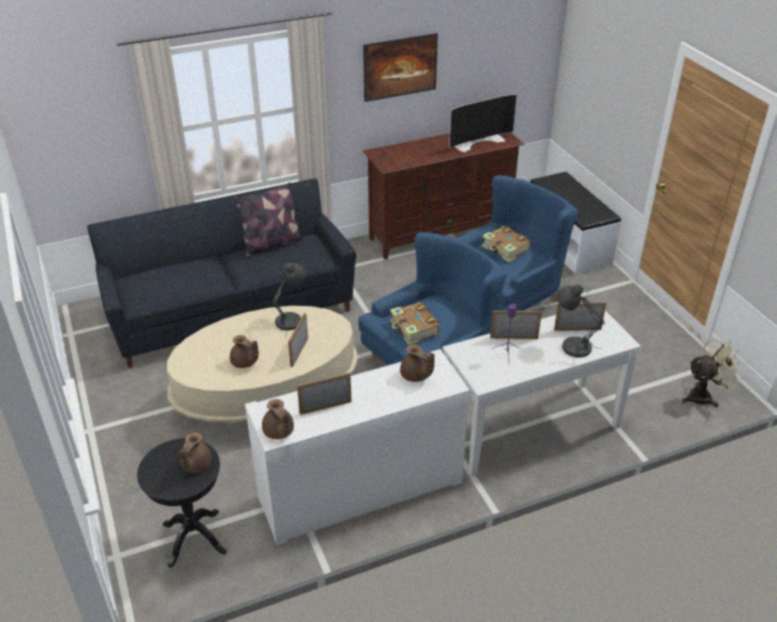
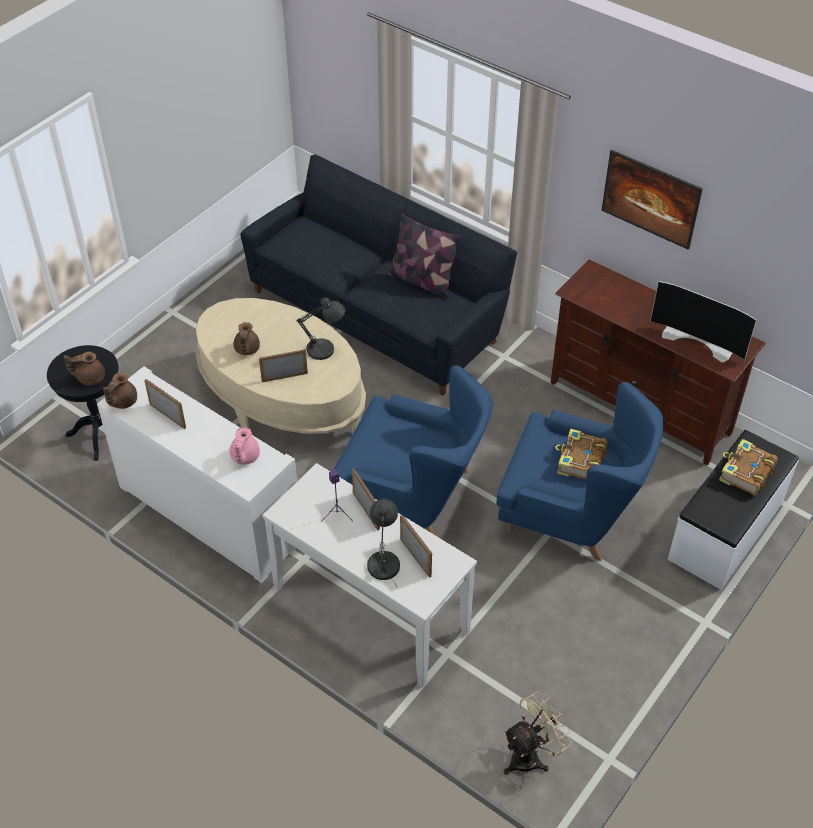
camera: 60 degrees right, 10 degrees up
(414, 329) = (381, 443): book -> book (745, 473)
(416, 376) = (244, 457): brown teapot -> pink teapot
(704, 396) = (530, 755): beige fan -> beige fan turned 75 degrees counterclockwise

